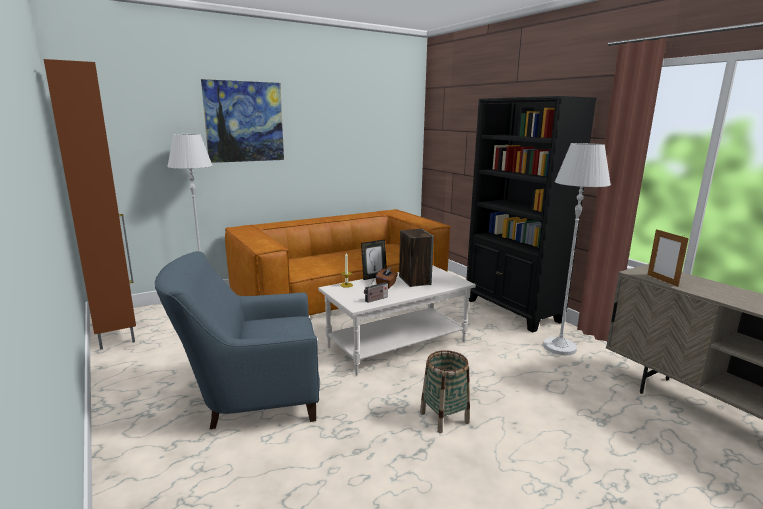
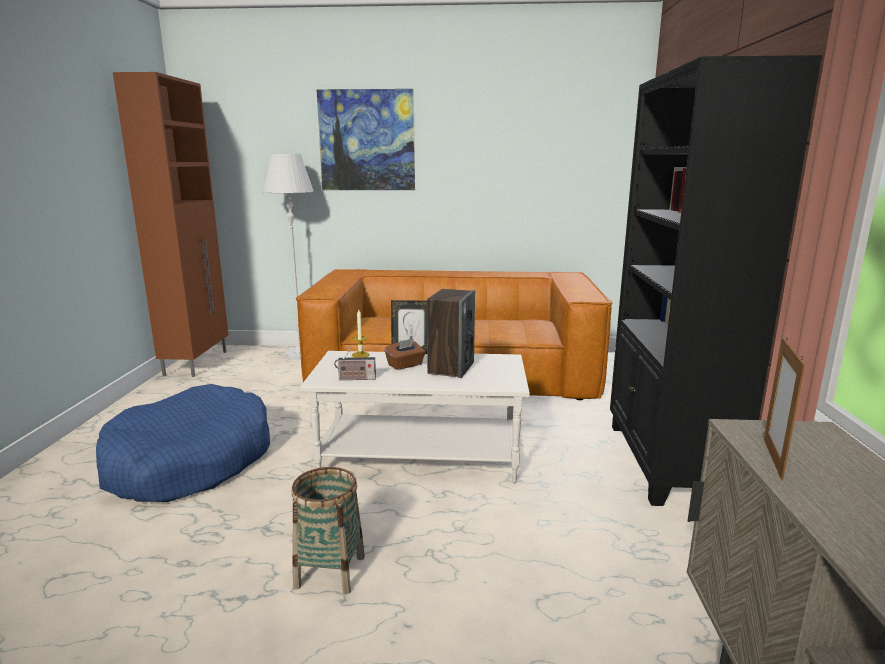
camera: 35 degrees right, 0 degrees up
(250, 398) = (190, 462): blue armchair -> blue dog bed
(559, 347) = (666, 546): white floor lamp -> none

